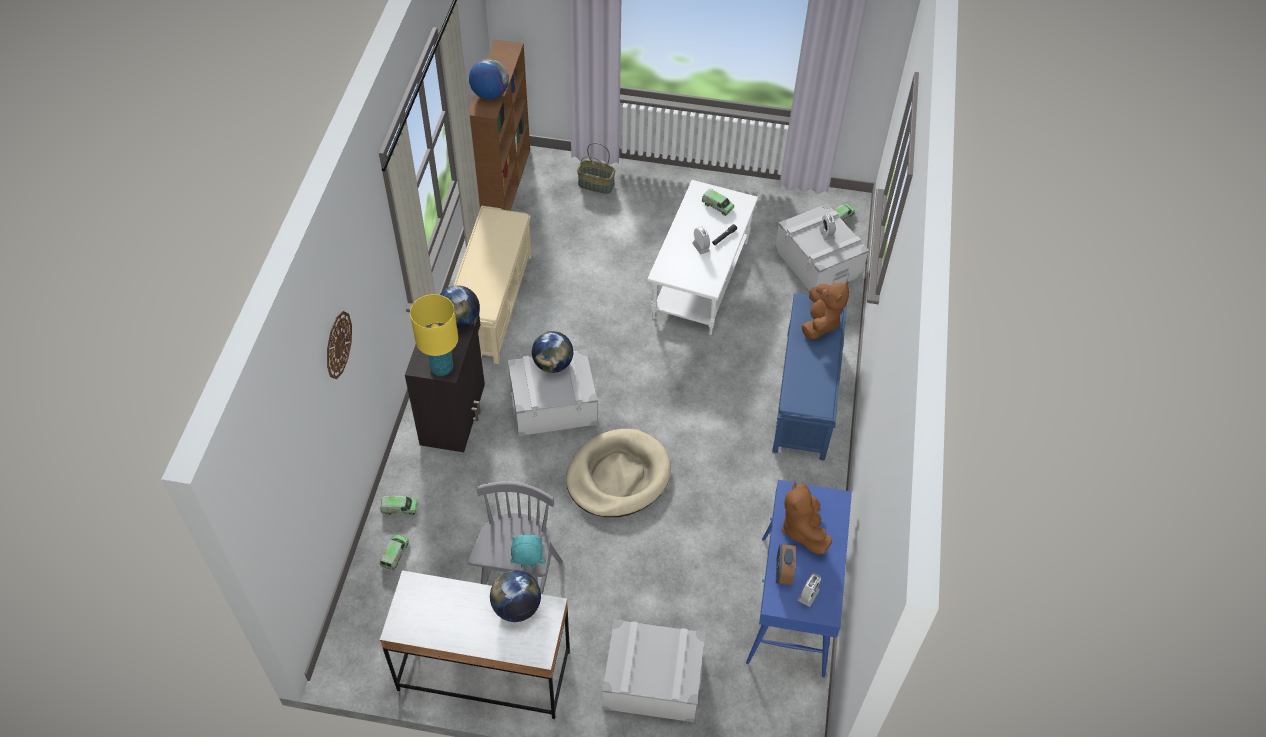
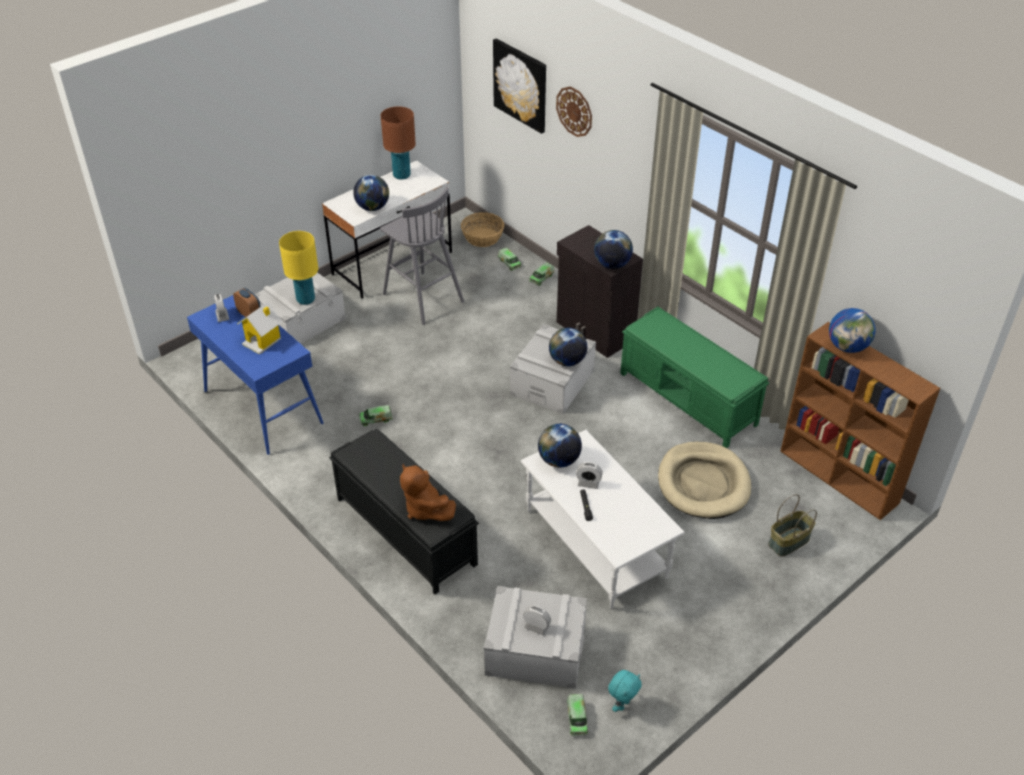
camera: 130 degrees right, 10 degrees down
(303, 435) = (521, 85): none -> picture
(363, 614) = (483, 237): none -> basket
(426, 629) = (401, 175): none -> brown table lamp
(441, 367) = (577, 241): yellow table lamp -> yellow table lamp (306, 300)
(492, 303) = (688, 399): beige bench -> green bench
(528, 566) = (392, 224): turquoise plush toy -> turquoise plush toy (622, 704)
(618, 476) = (455, 382): beige dog bed -> beige dog bed (703, 483)
(696, 275) = (559, 460): none -> globe
(717, 206) = (630, 527): toy truck -> toy truck (376, 419)
(803, 528) = (263, 341): brown plush toy -> toy house
(805, 395) = (405, 531): blue bench -> black bench

